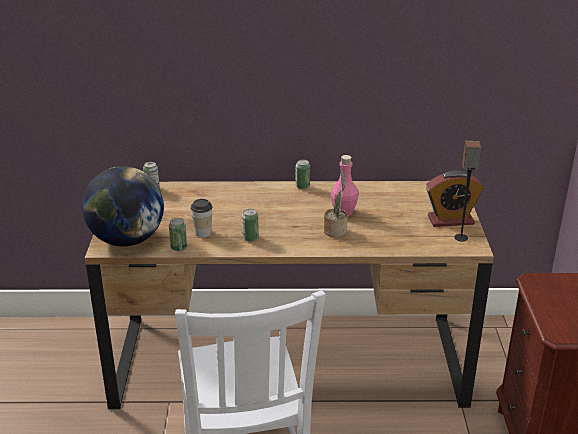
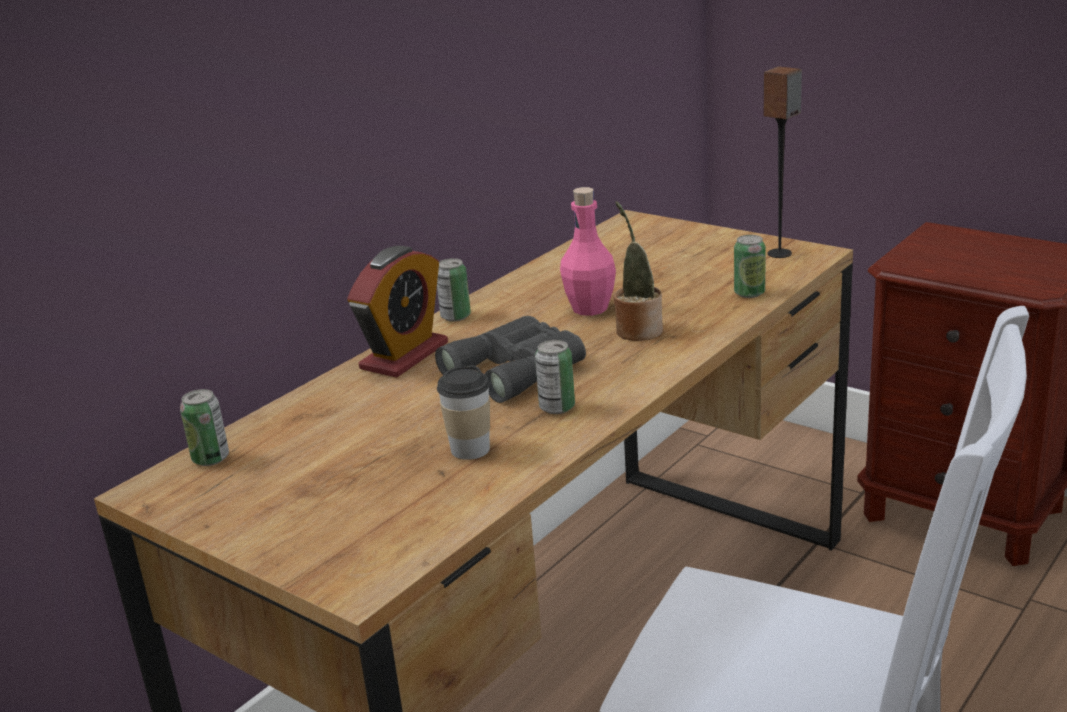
camera: 50 degrees left, 5 degrees down
(127, 240) = (368, 545): globe -> none
(179, 248) = (488, 490): can -> can (749, 293)
(274, 218) = (520, 368): none -> grey binoculars
(450, 220) = (722, 246): alarm clock -> alarm clock (404, 356)

